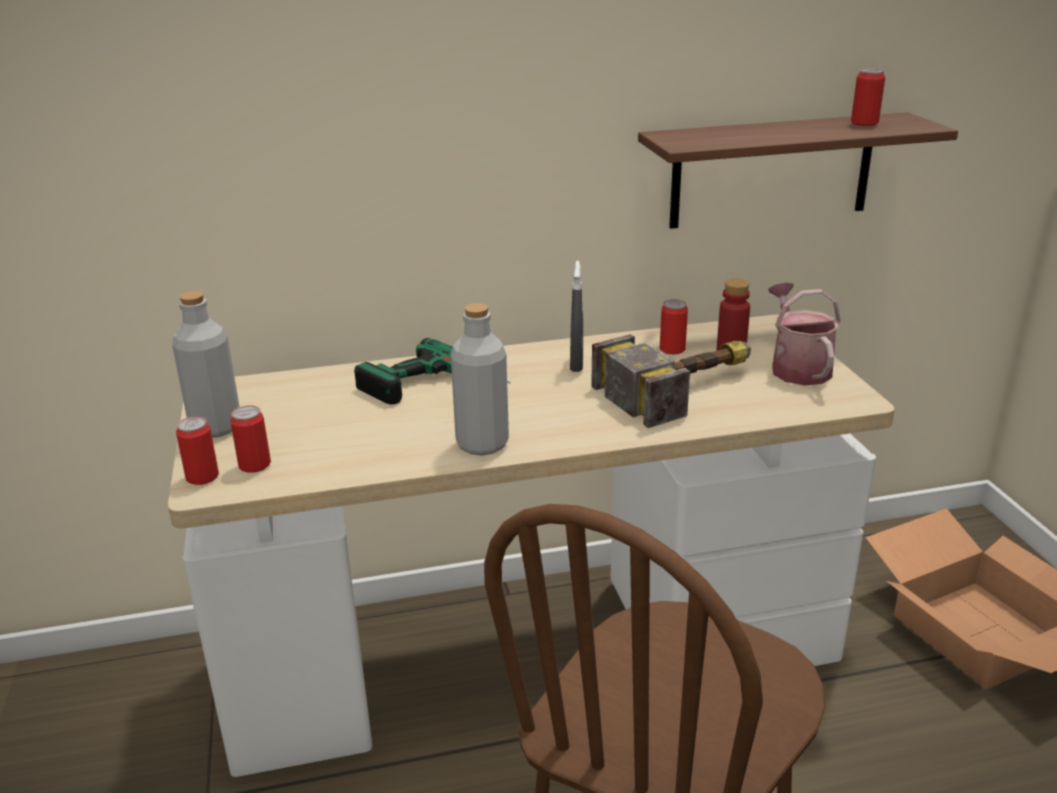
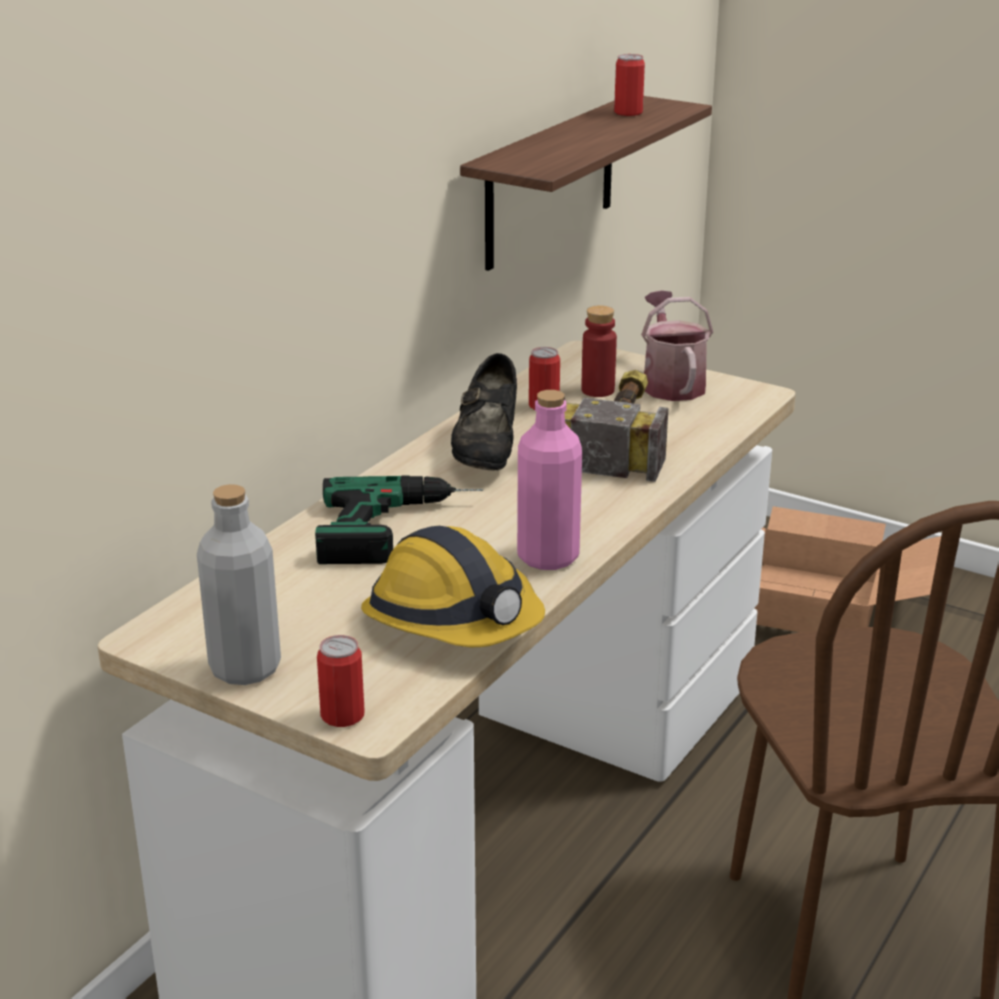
camera: 45 degrees left, 0 degrees up
(254, 465) = (372, 678): can -> none
(356, 455) = (454, 620): none -> hard hat
(482, 444) = (548, 557): grey bottle -> pink bottle
(576, 364) = (487, 452): grey spray bottle -> black shoe
(797, 367) = (671, 383): watering can -> watering can turned 45 degrees clockwise

